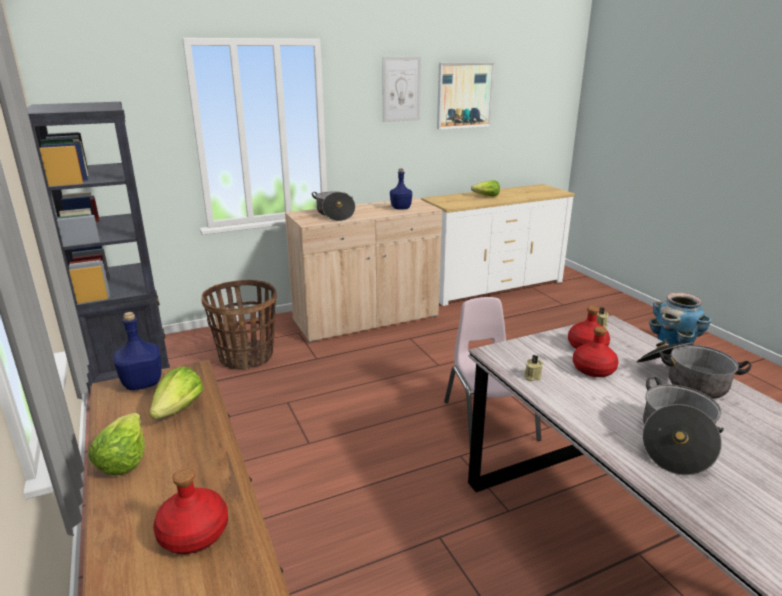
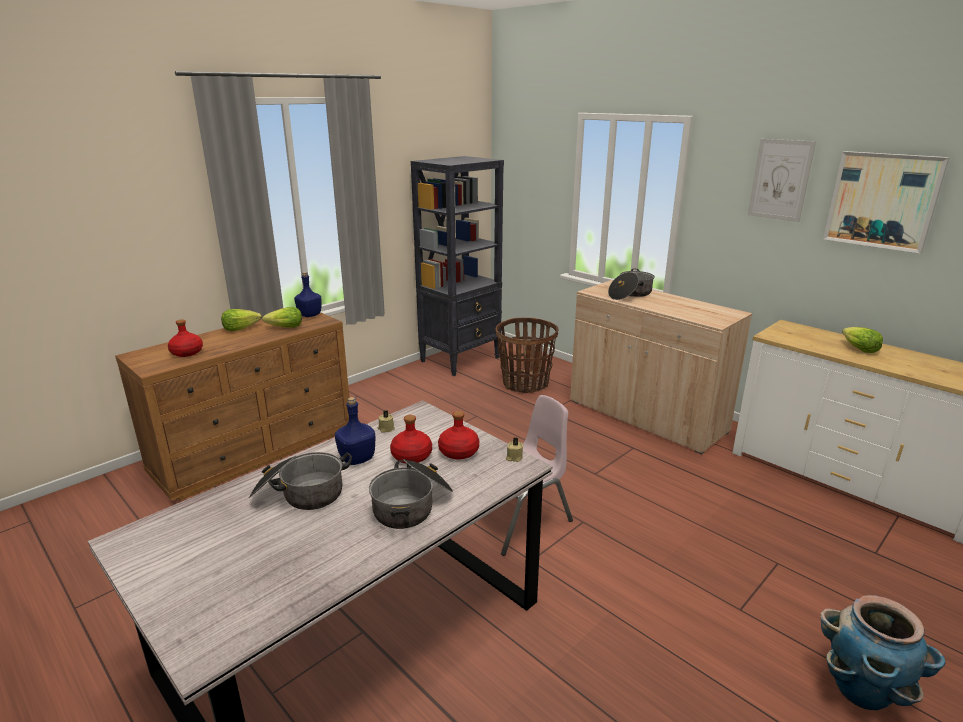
camera: 70 degrees right, 0 degrees up
(400, 208) = (693, 312): blue bottle -> blue bottle (358, 458)

